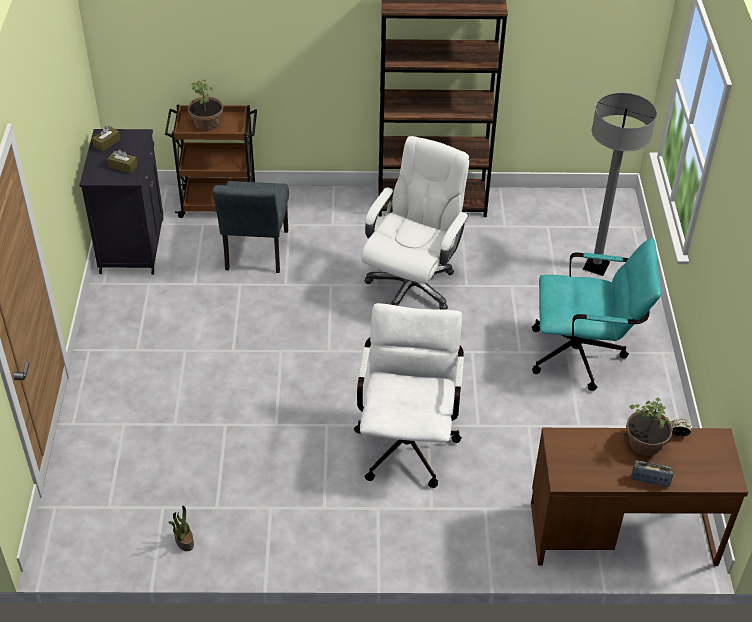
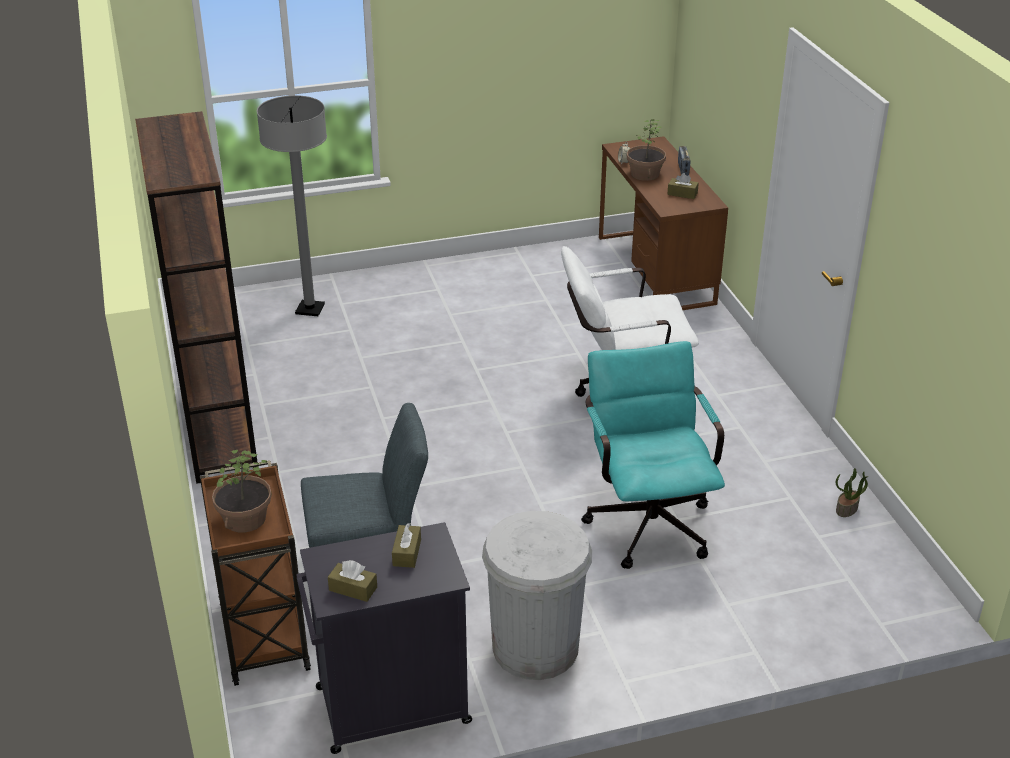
camera: 105 degrees left, 10 degrees down
(141, 315) = (535, 647): none -> white trash can
(411, 286) = (386, 424): white office chair -> none
(584, 355) = (450, 304): turquoise office chair -> turquoise office chair (647, 519)
(590, 461) = (682, 194): none -> brown tissue box

